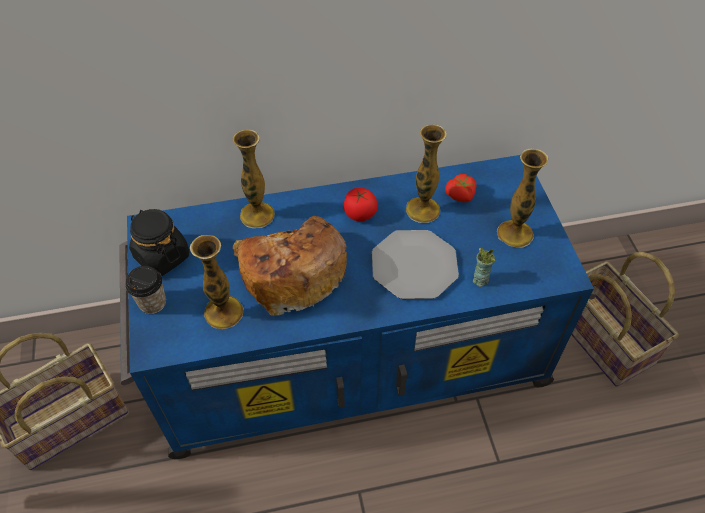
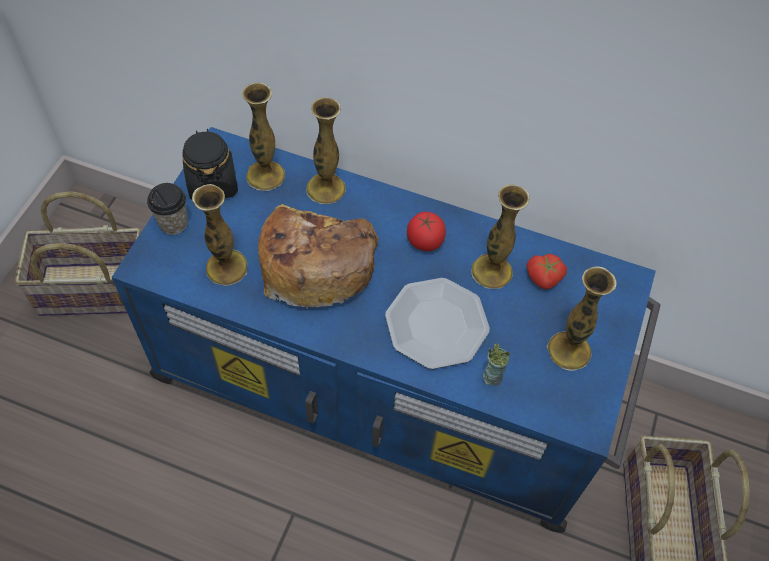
camera: 30 degrees right, 5 degrees up
(202, 229) = (265, 175): none -> vase

